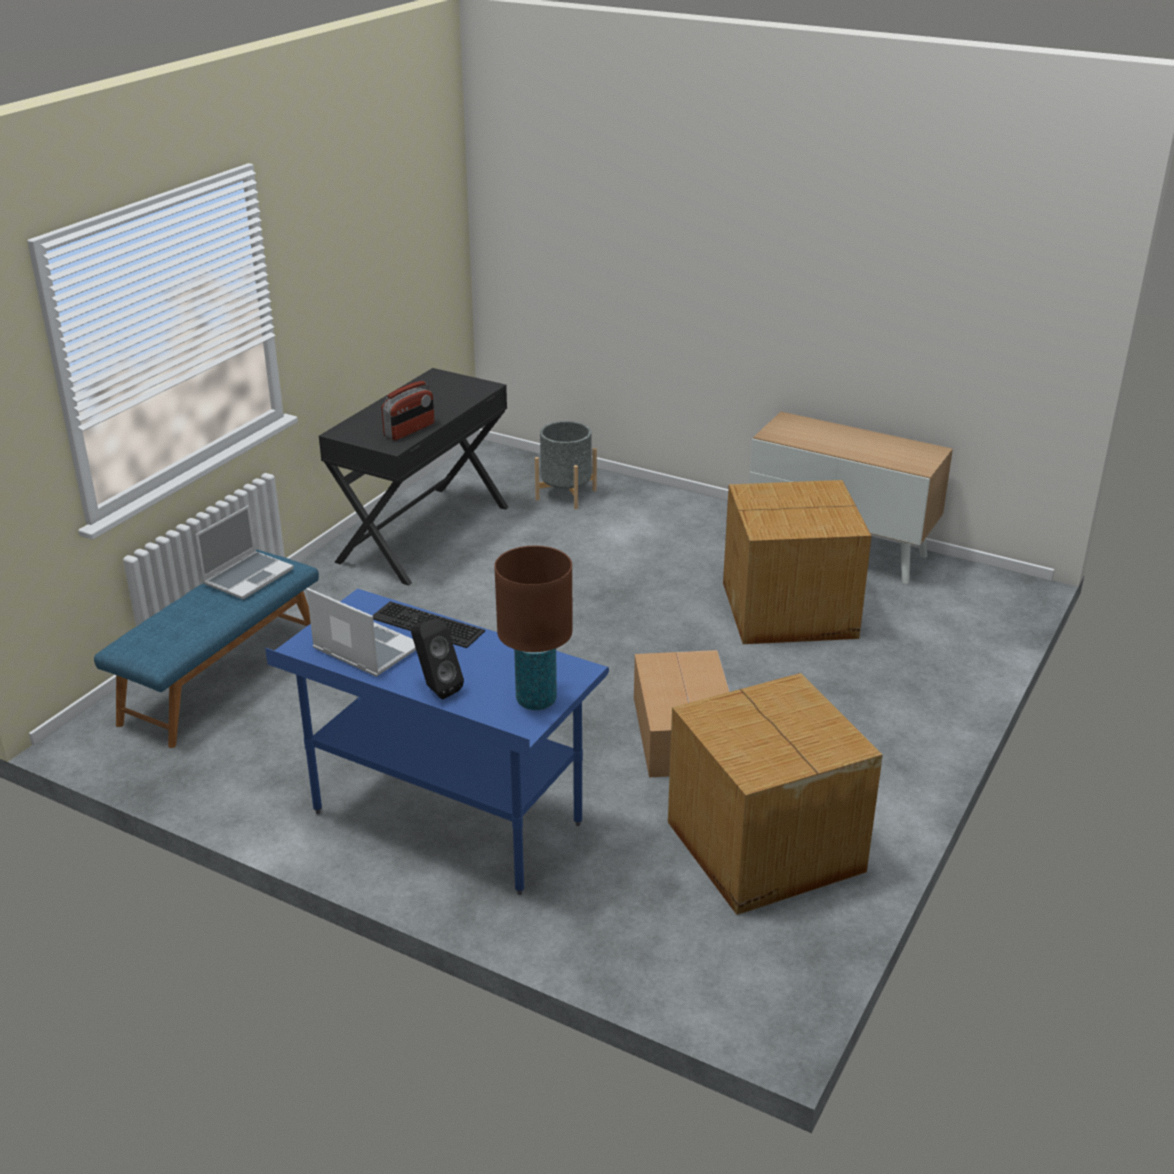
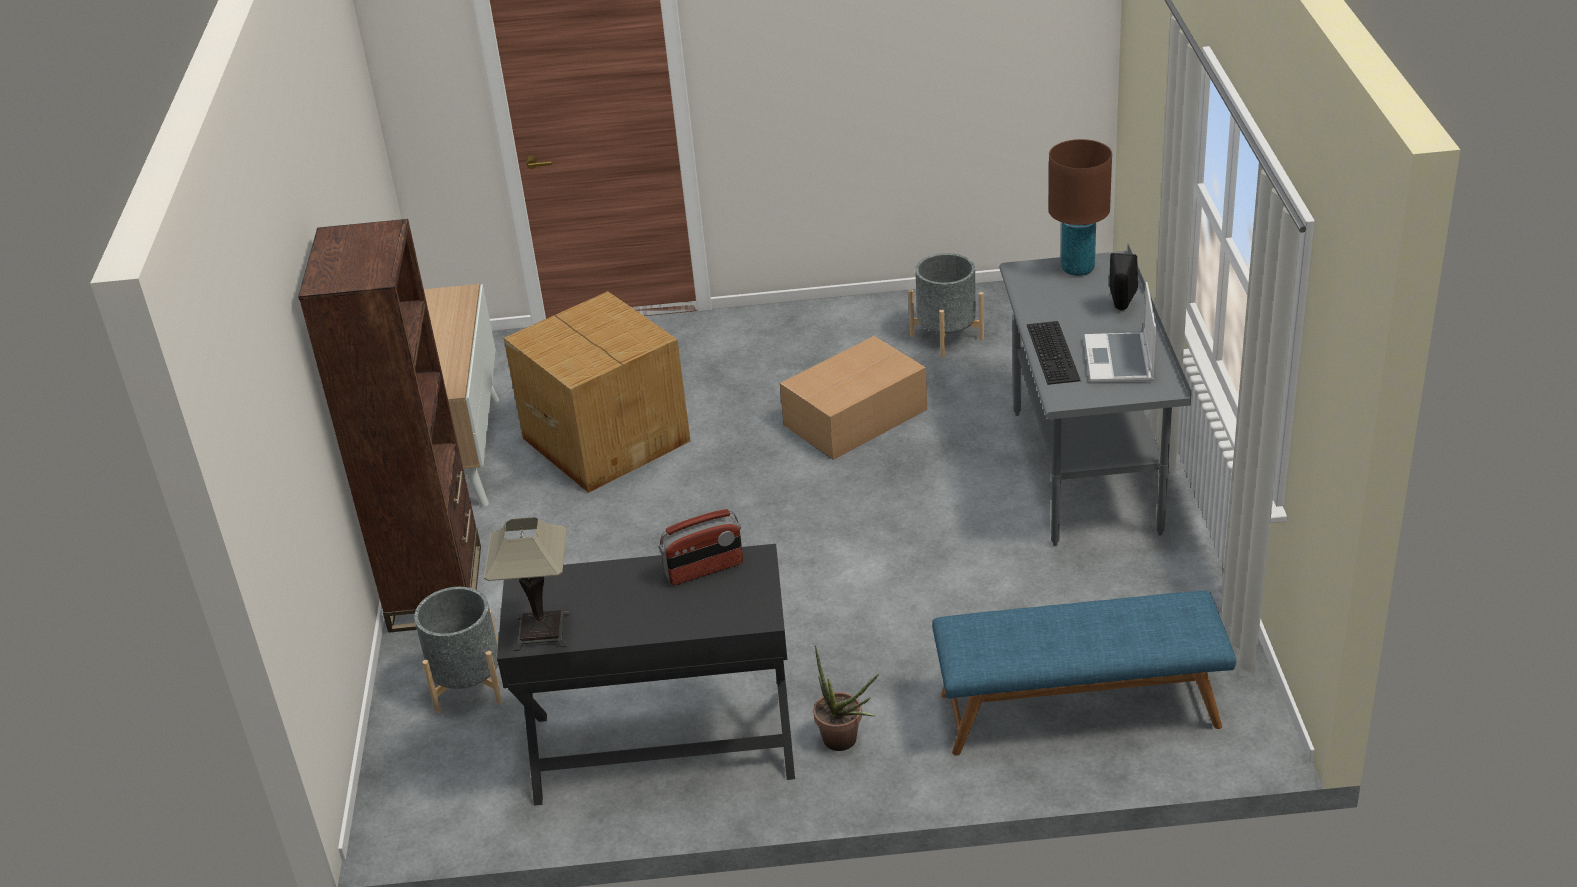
camera: 120 degrees left, 5 degrees up
(248, 576) = (1010, 637): laptop -> none
(334, 587) = (845, 743): none -> potted plant
(409, 430) = (704, 569): radio -> radio turned 150 degrees clockwise
(434, 381) = (542, 631): none -> table lamp
(446, 819) = (1086, 471): blue desk -> grey desk
(678, 506) = (436, 588): none -> brown bookcase
(764, 848) = (947, 337): cardboard box -> grey planter

